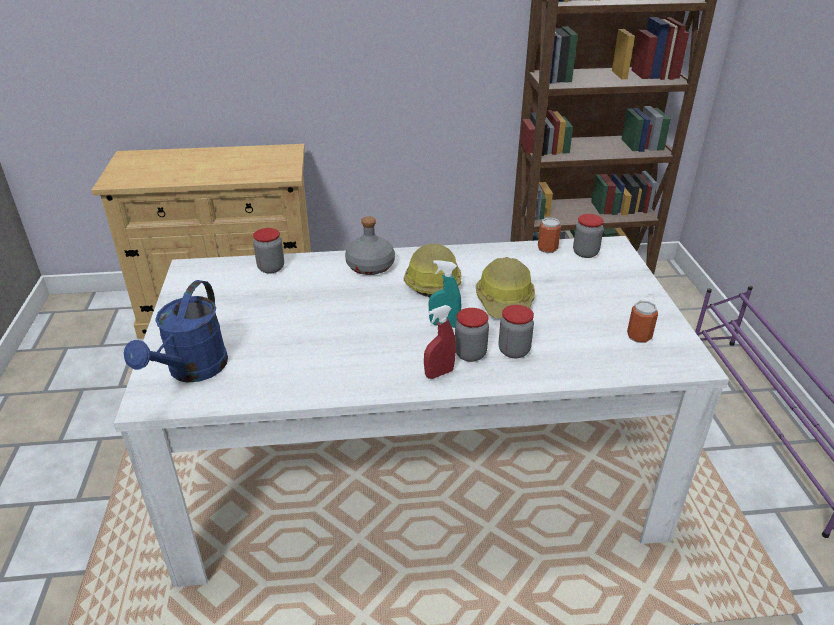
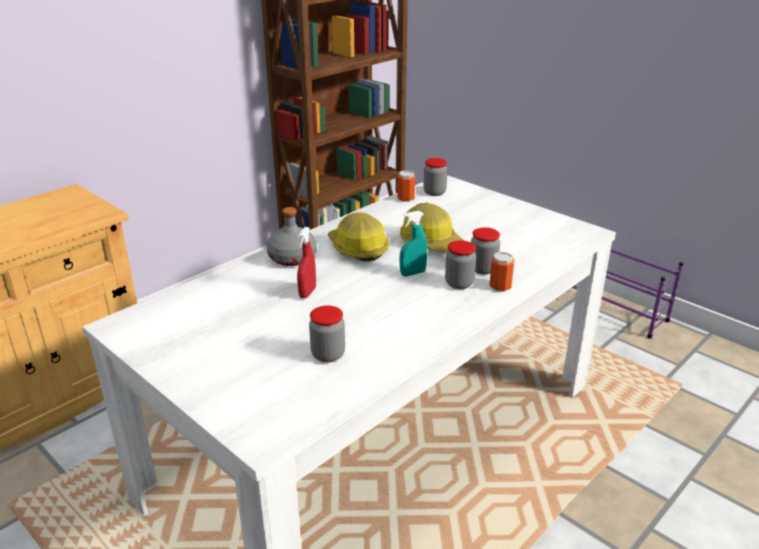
camera: 40 degrees left, 5 degrees down
(192, 371) = (263, 397): blue watering can -> none
(271, 268) = (203, 293): jar -> jar (328, 355)
(439, 373) = (458, 304): red spray bottle -> red spray bottle (307, 293)
(639, 336) = (540, 229): can -> can (500, 286)

